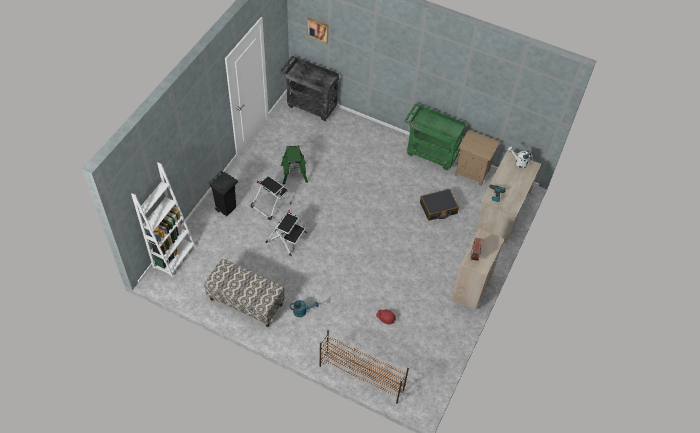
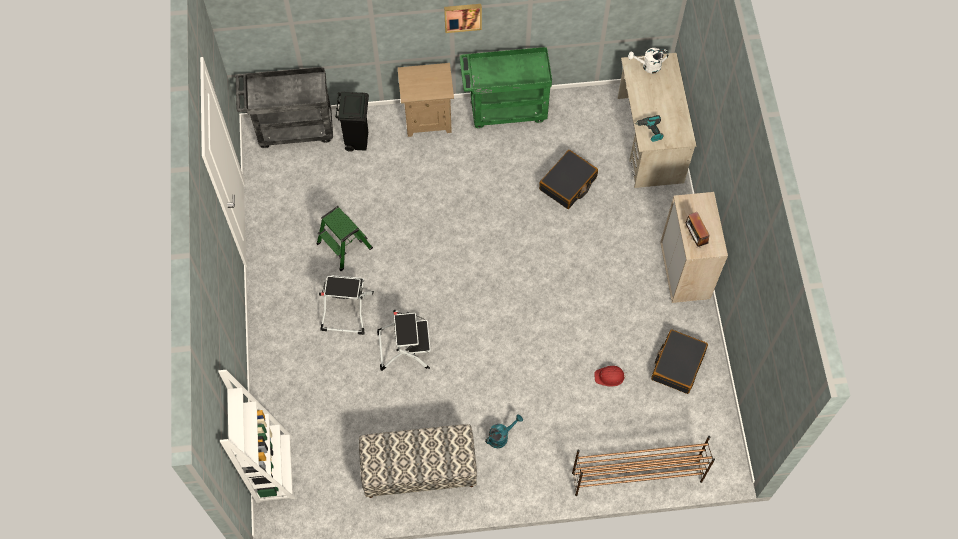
camera: 30 degrees left, 10 degrees up
(226, 208) = (291, 353): black trash can -> black trash can (357, 140)
(318, 29) = (271, 23): picture -> picture (463, 16)
(430, 334) = (677, 364): none -> black suitcase
(472, 173) = (575, 107): beige nightstand -> beige nightstand (428, 120)

